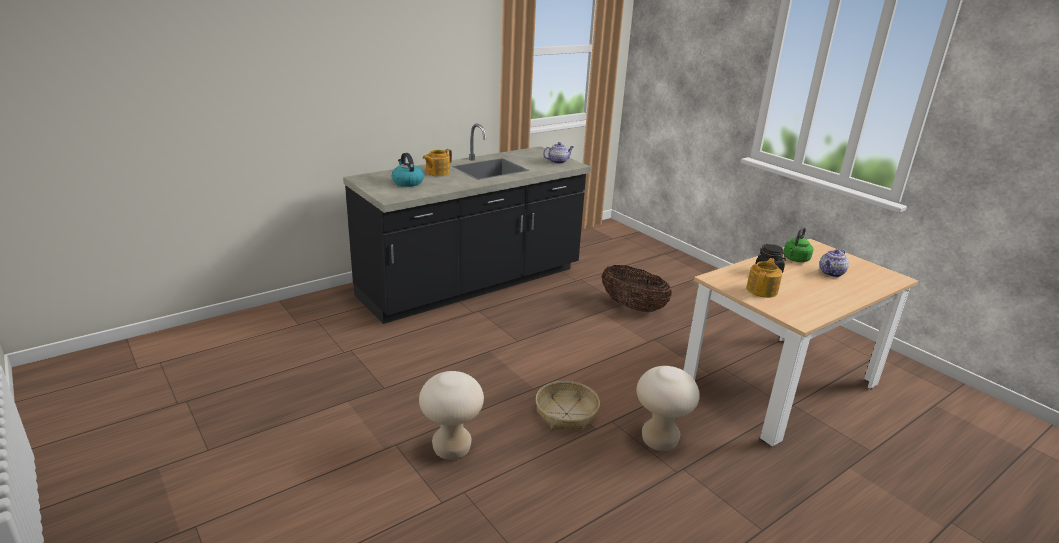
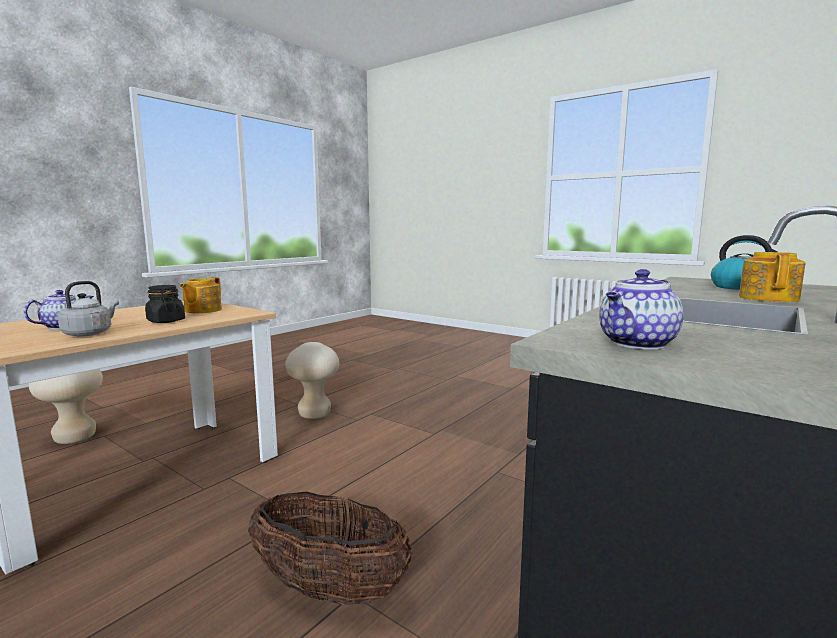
camera: 165 degrees right, 15 degrees down
(451, 449) = (473, 391): beige stool -> beige stool (75, 438)
(566, 413) = (400, 418): basket -> none
(795, 259) = (90, 333): green kettle -> grey kettle

